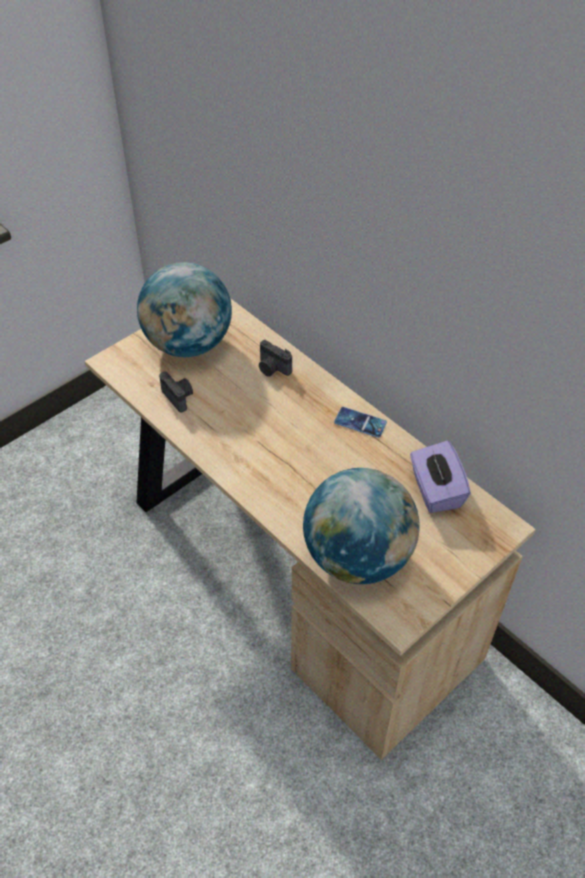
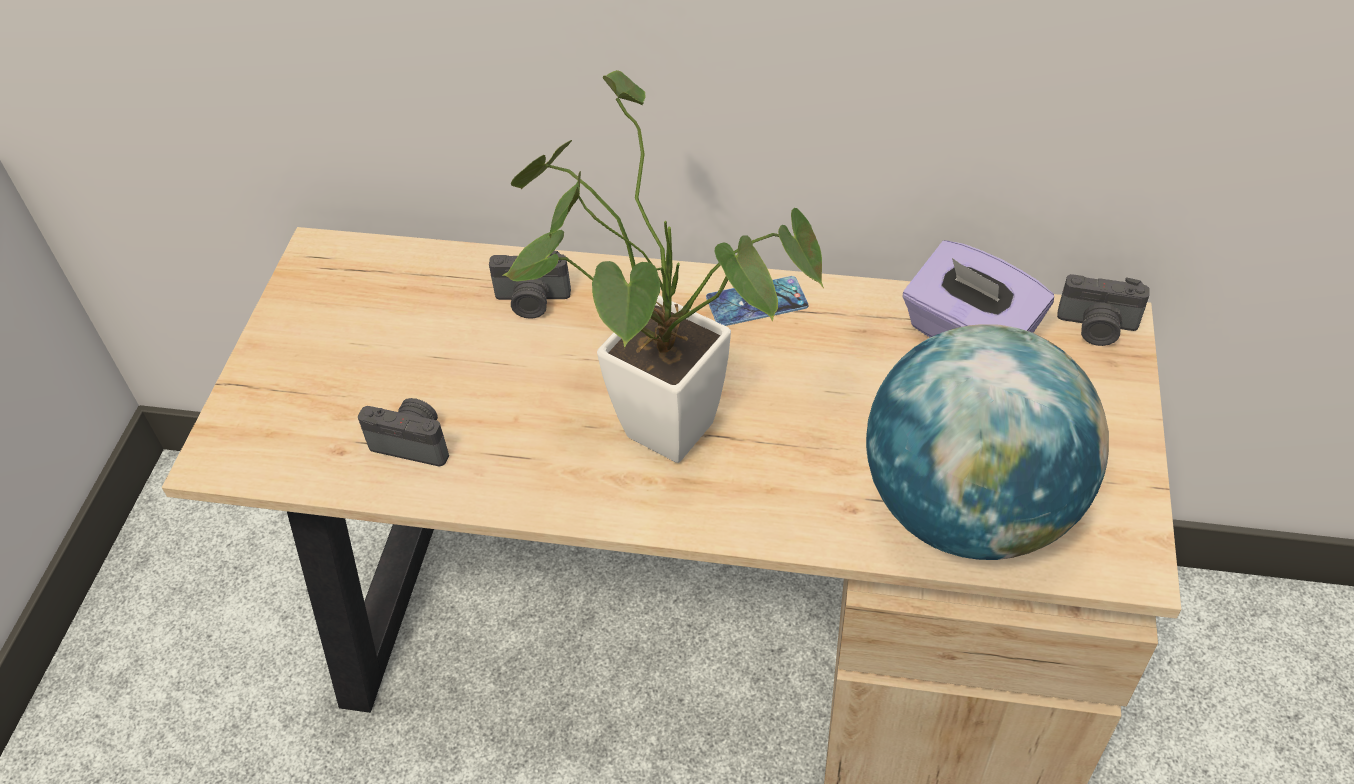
camera: 35 degrees left, 0 degrees up
(188, 344) = (342, 345): globe -> none
(272, 444) = (653, 420): none -> potted plant
(496, 523) = (1096, 328): none -> camera

